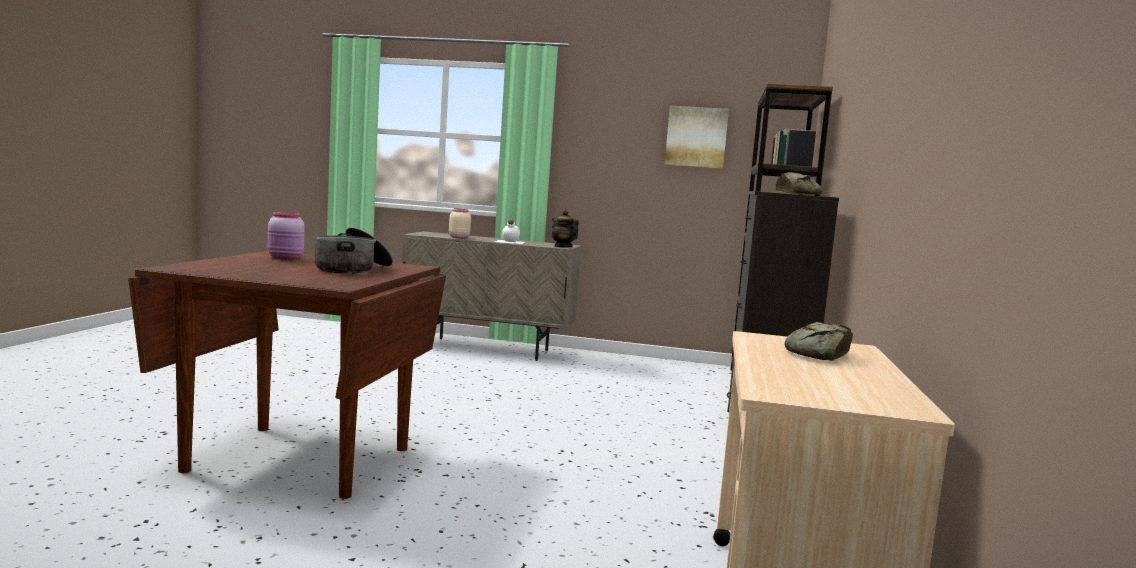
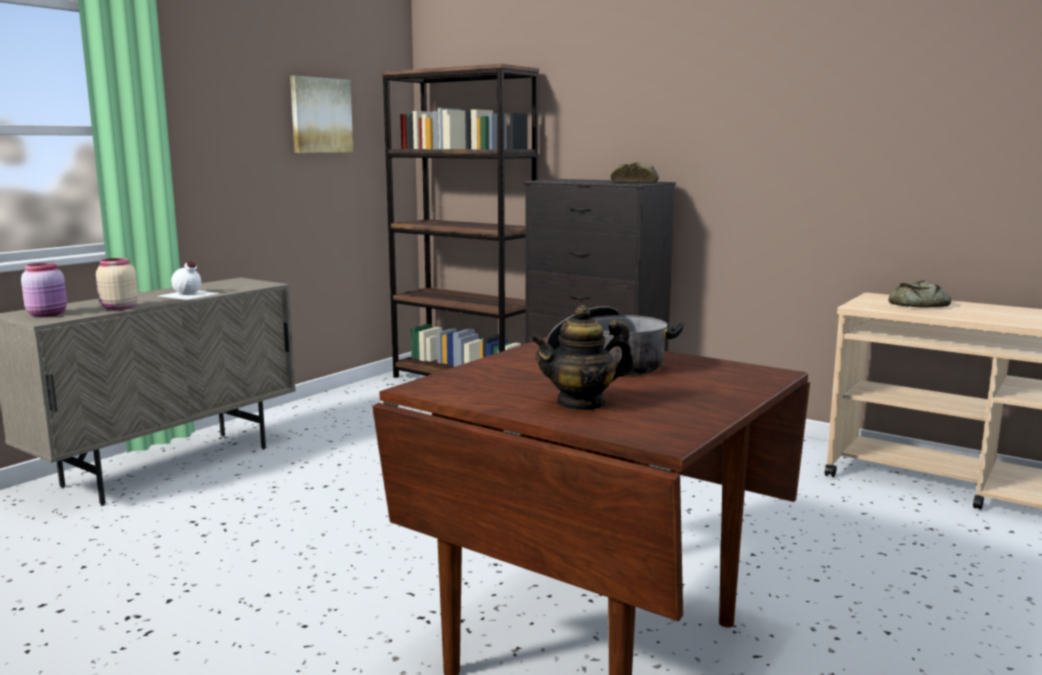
camera: 65 degrees left, 5 degrees up
(286, 258) = (499, 385): pink jar -> pink jar (48, 314)
(563, 247) = (262, 284): teapot -> teapot (582, 403)

